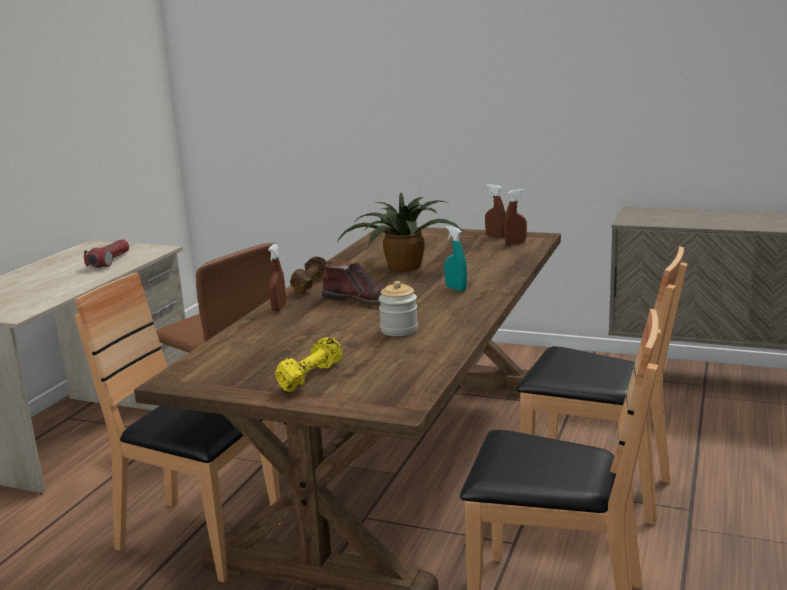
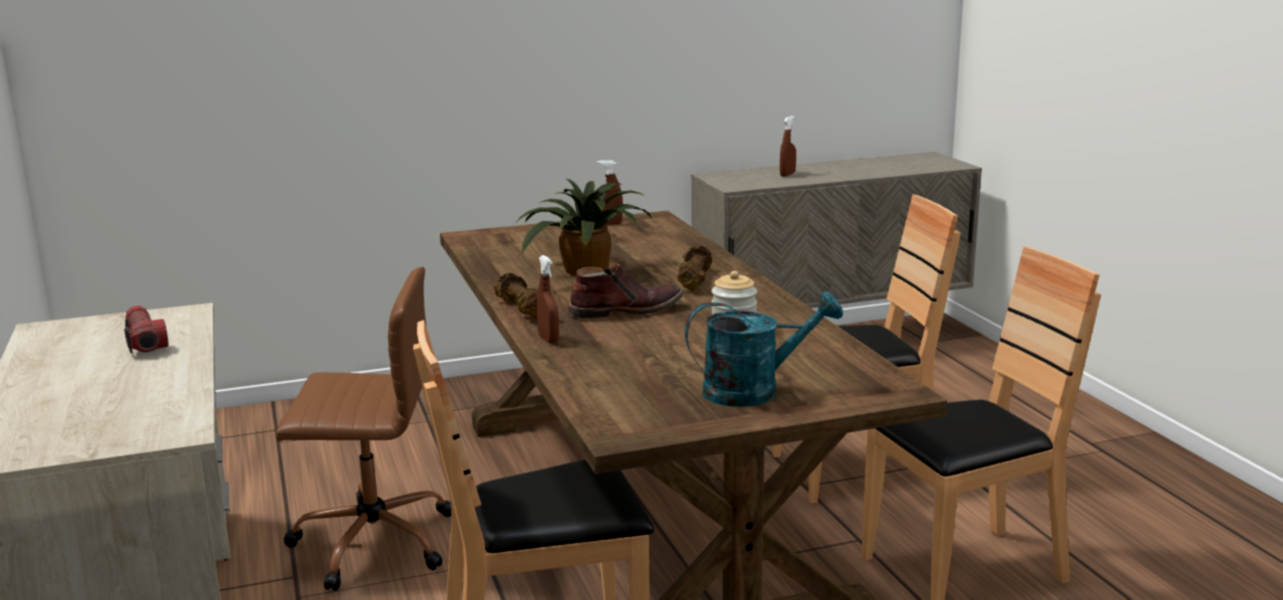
camera: 40 degrees left, 0 degrees up
(309, 376) = (754, 391): yellow dumbbell -> turquoise watering can
(456, 289) = (694, 280): turquoise spray bottle -> brown dumbbell
(515, 243) = (645, 227): brown spray bottle -> brown spray bottle (787, 174)

